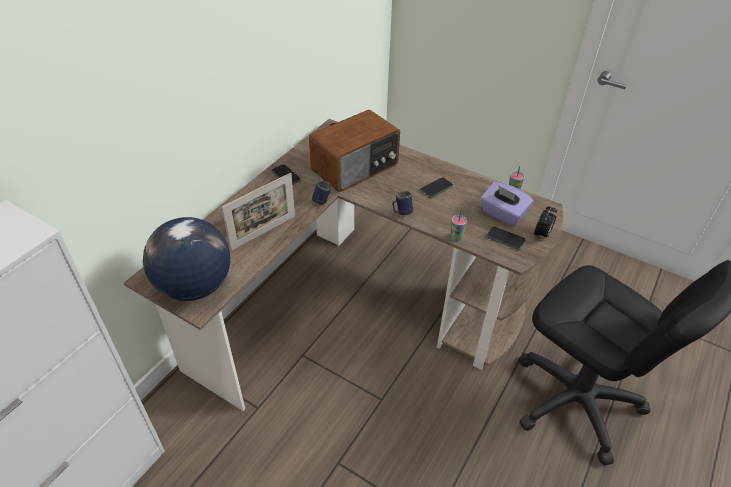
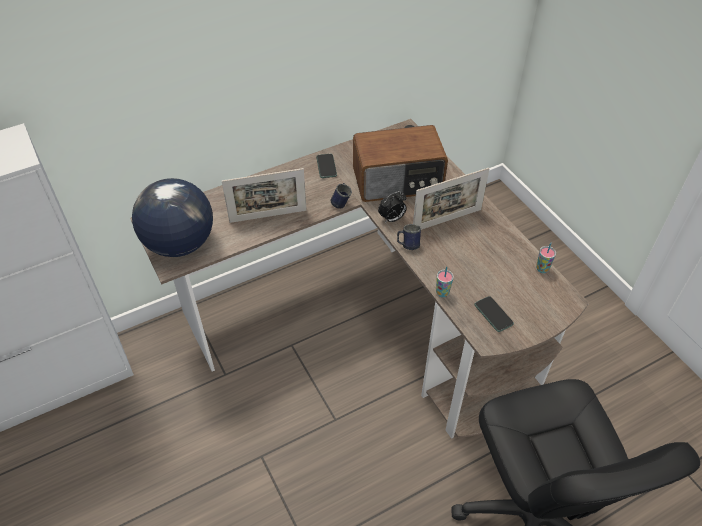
camera: 30 degrees right, 5 degrees up
(417, 183) = (447, 220): none -> picture frame
(436, 188) = (463, 233): phone -> none
(502, 214) = (511, 287): purple tissue box -> none
(542, 235) = (536, 326): alarm clock -> alarm clock (392, 219)

